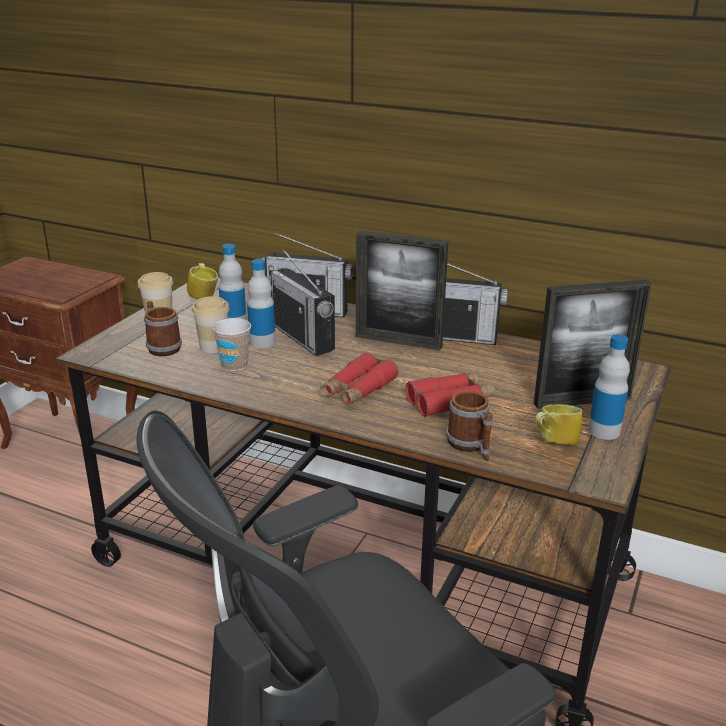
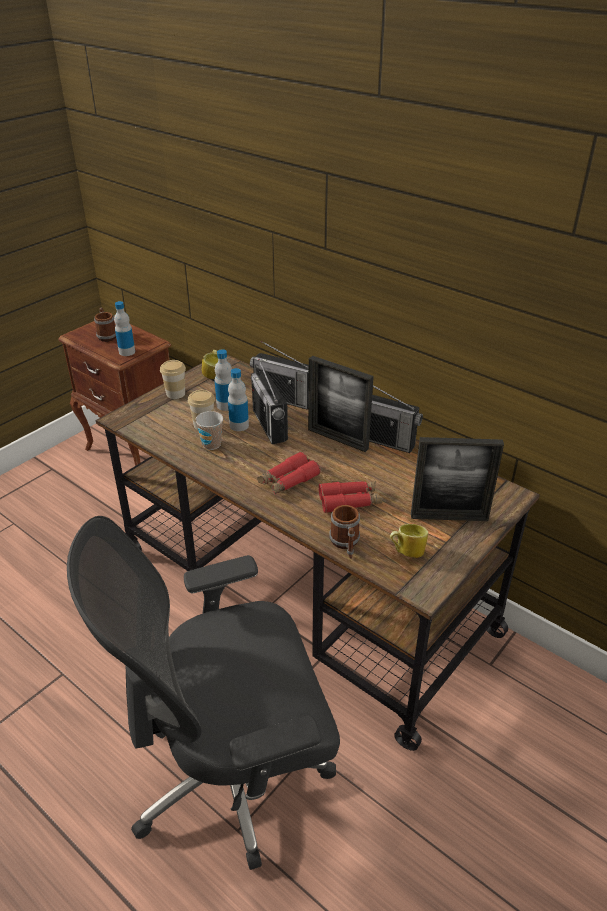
camera: 15 degrees right, 10 degrees up
(161, 347) = (168, 420): mug -> mug (106, 335)
(604, 431) = (450, 547): bottle -> bottle (127, 352)

